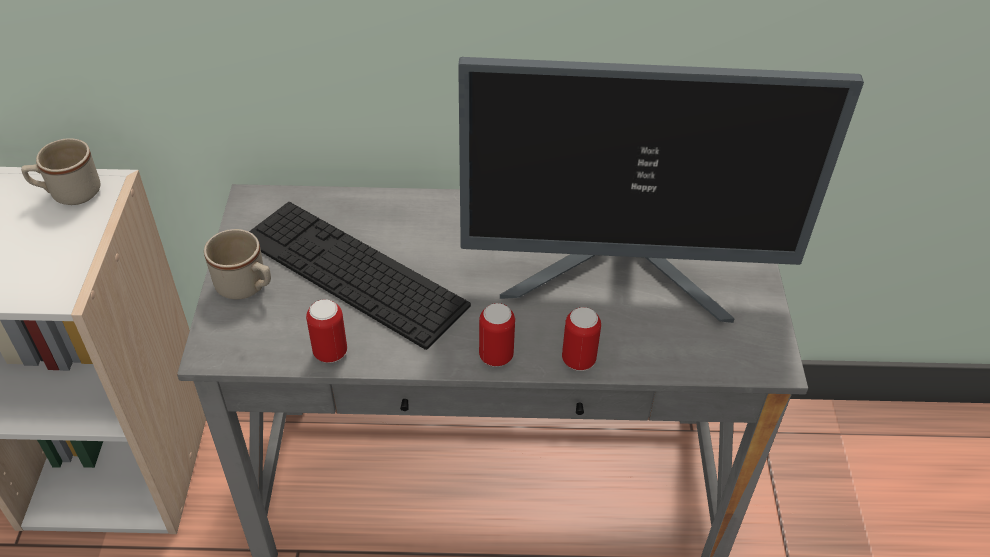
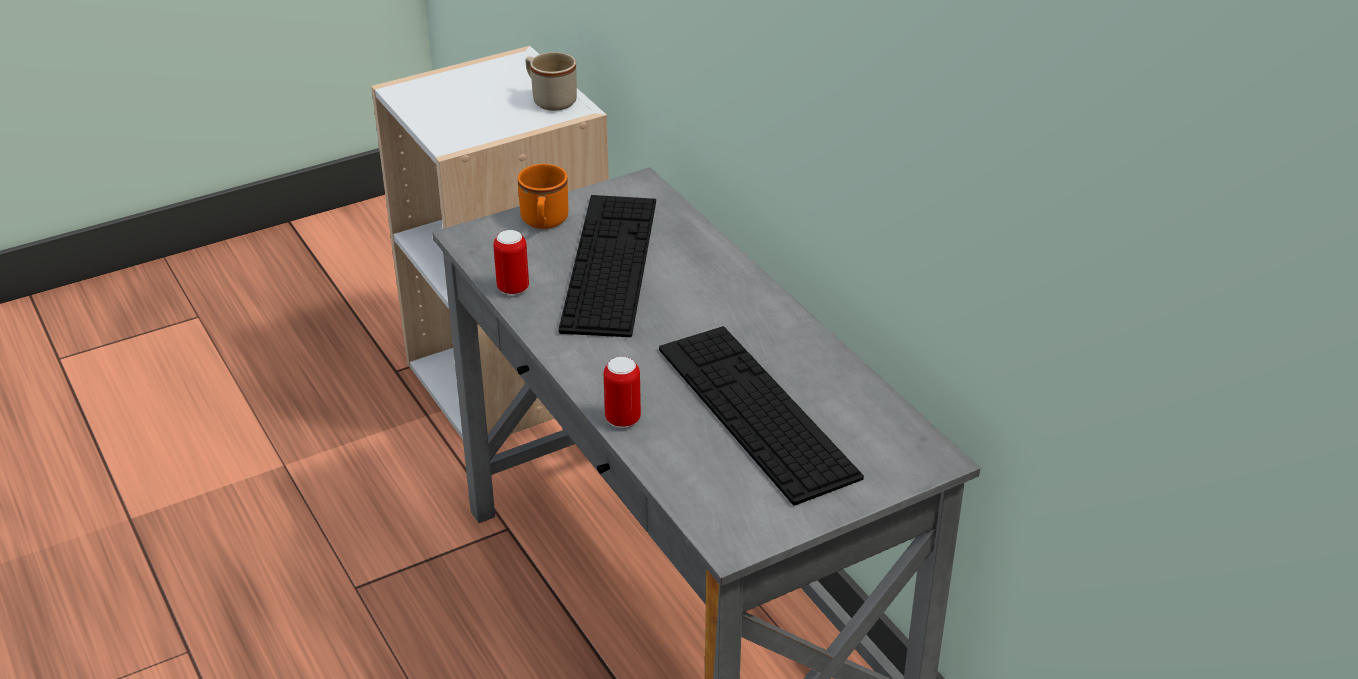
camera: 60 degrees right, 10 degrees down
(247, 287) = (544, 222): beige mug -> orange mug
(496, 356) = (585, 372): can -> none
(624, 276) = (756, 411): monitor -> keyboard

